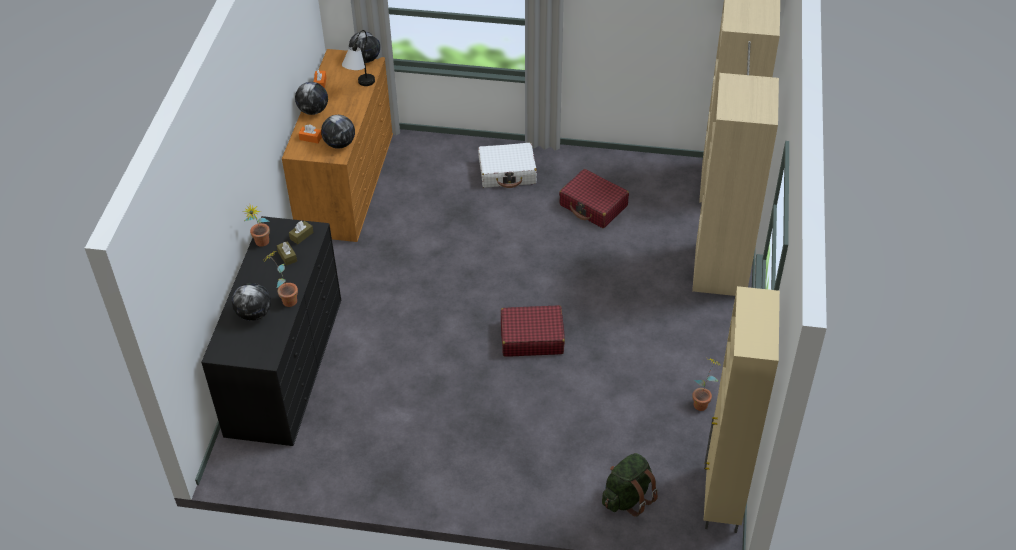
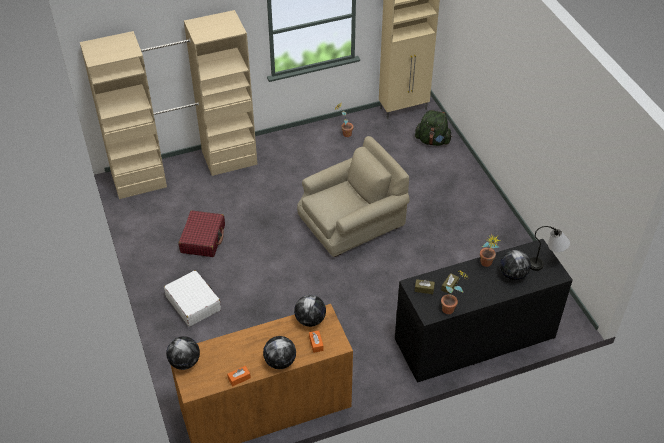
camera: 120 degrees left, 0 degrees up
(360, 87) = (228, 345): table lamp -> table lamp (546, 264)
(531, 338) = (351, 222): red suitcase -> beige armchair

